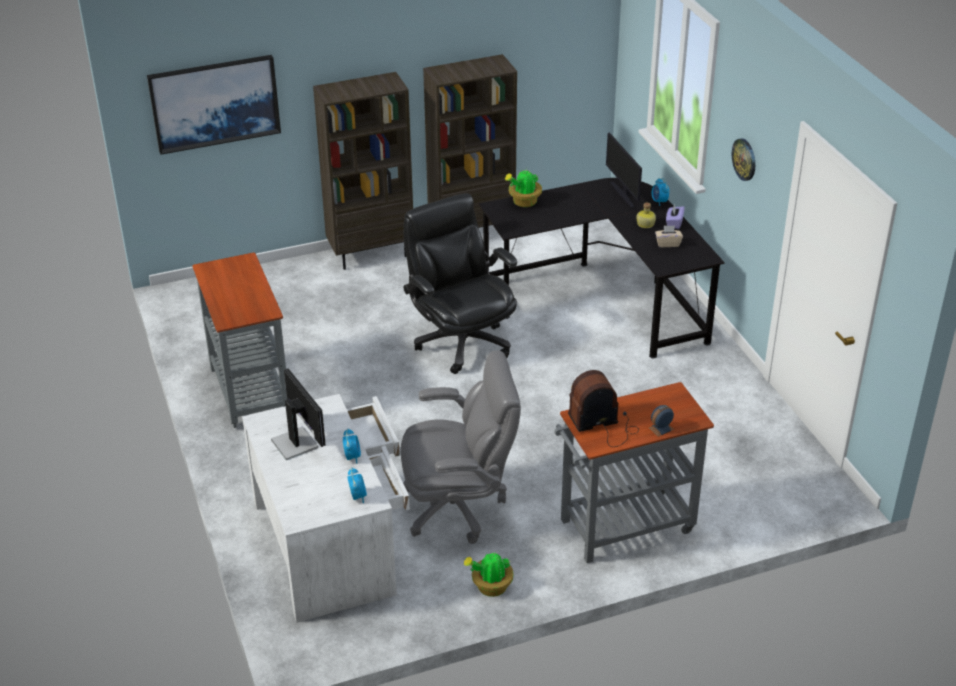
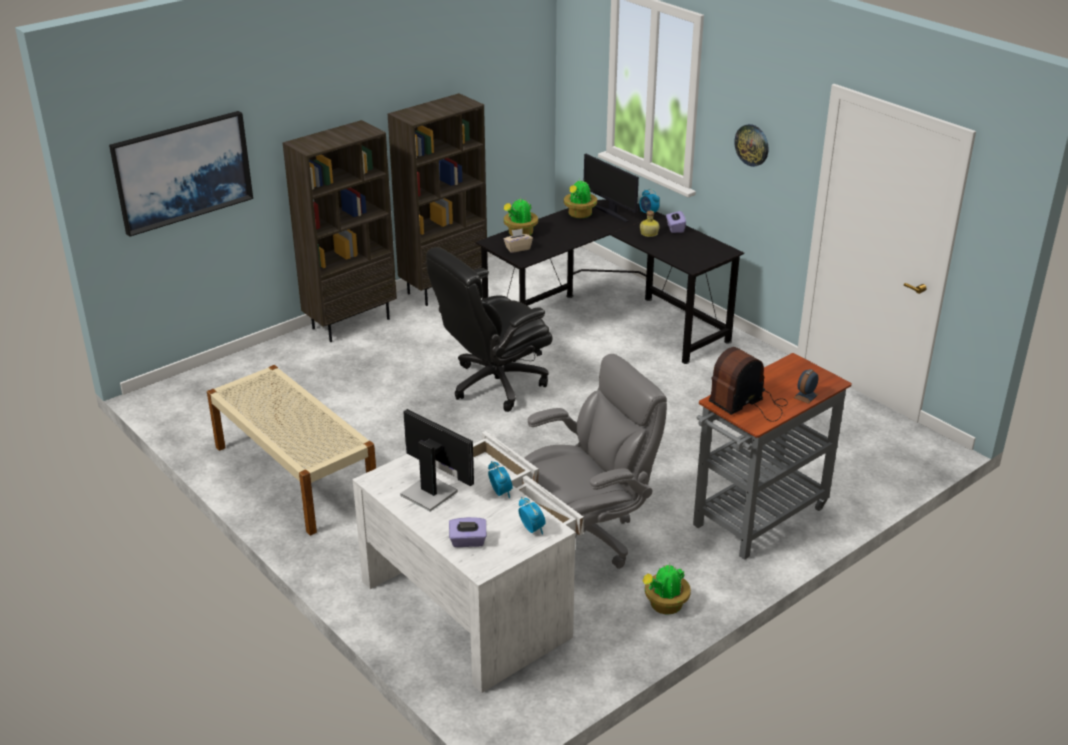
camera: 20 degrees left, 5 degrees down
(249, 391) = (294, 474): grey cart -> beige bench
(300, 495) = (468, 541): none -> purple tissue box
(461, 342) = (492, 385): black office chair -> black office chair turned 75 degrees counterclockwise
(592, 191) = (579, 214): none -> potted plant
(668, 243) = (681, 246): beige tissue box -> beige tissue box (518, 248)

